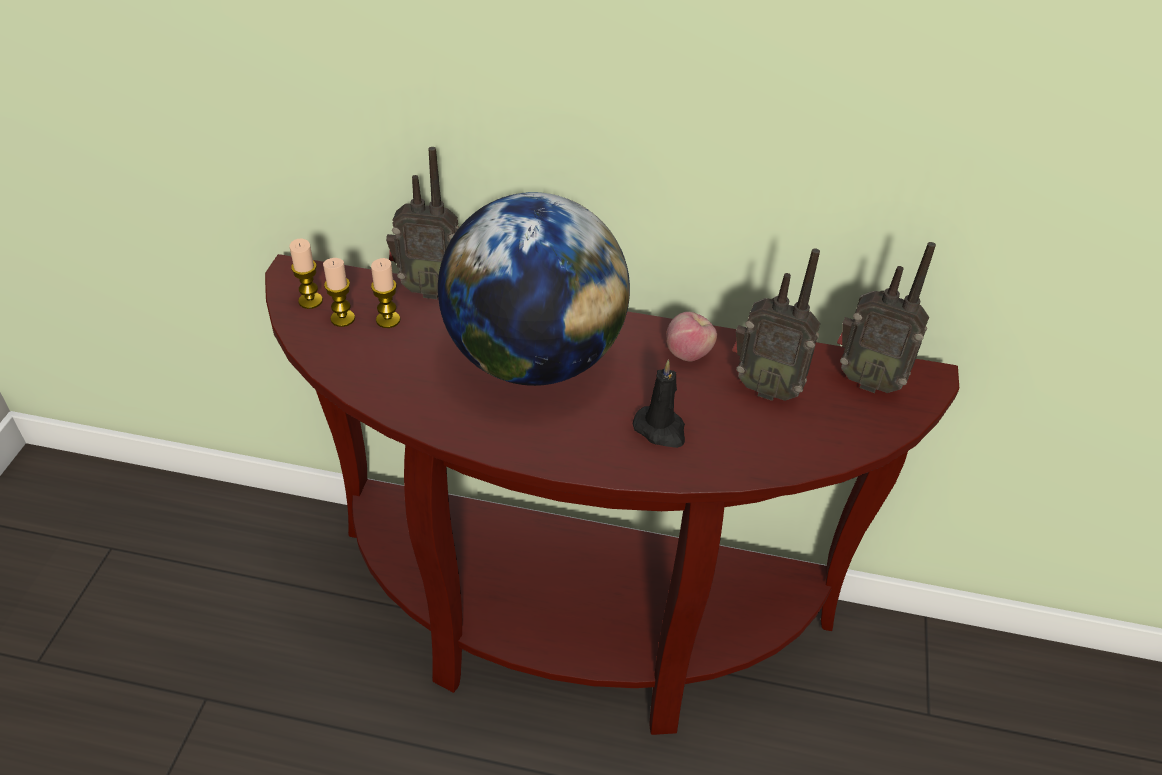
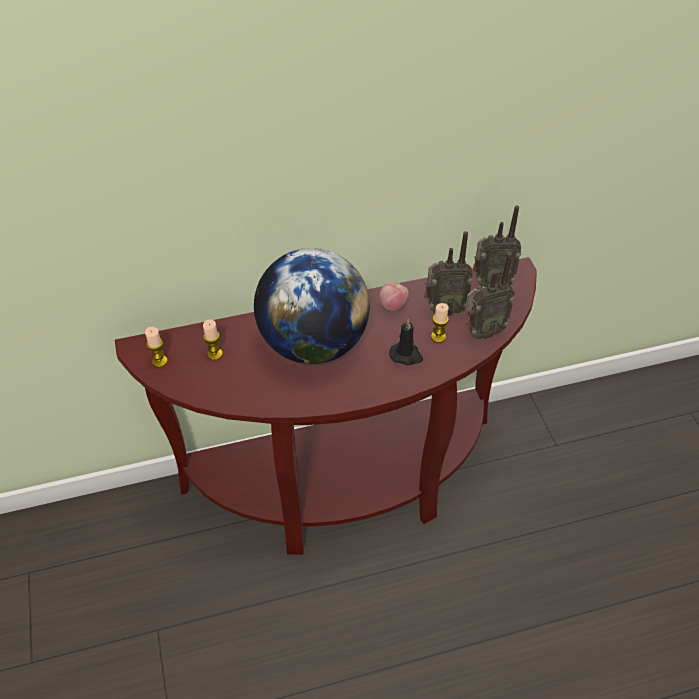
camera: 25 degrees left, 5 degrees up
(342, 318) = (187, 364): candle -> candle (438, 337)
(429, 289) = (225, 325): radio -> radio (482, 332)

